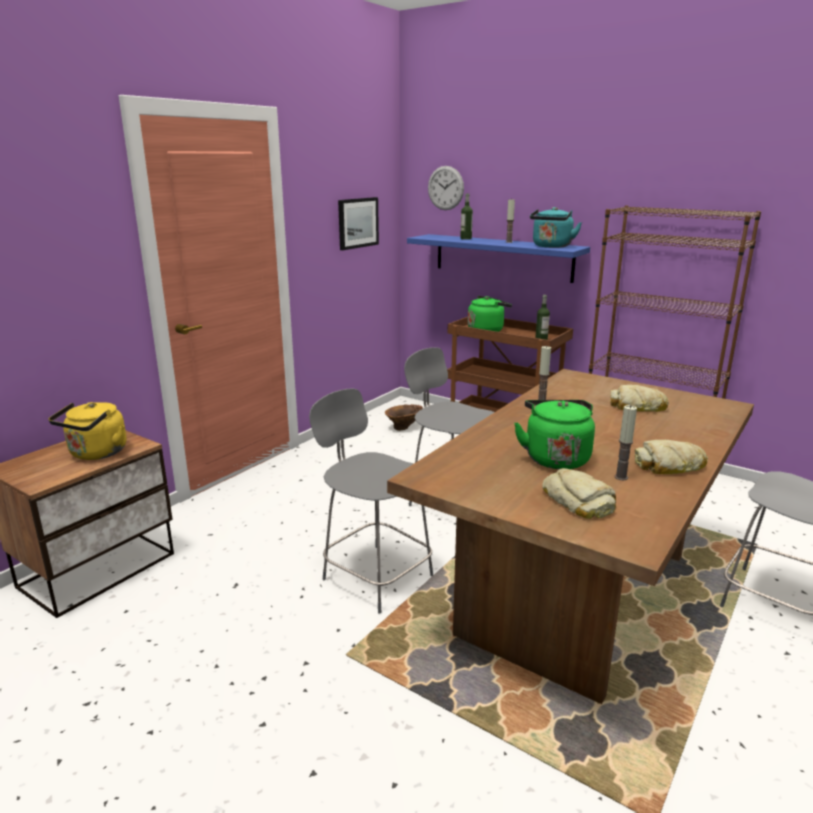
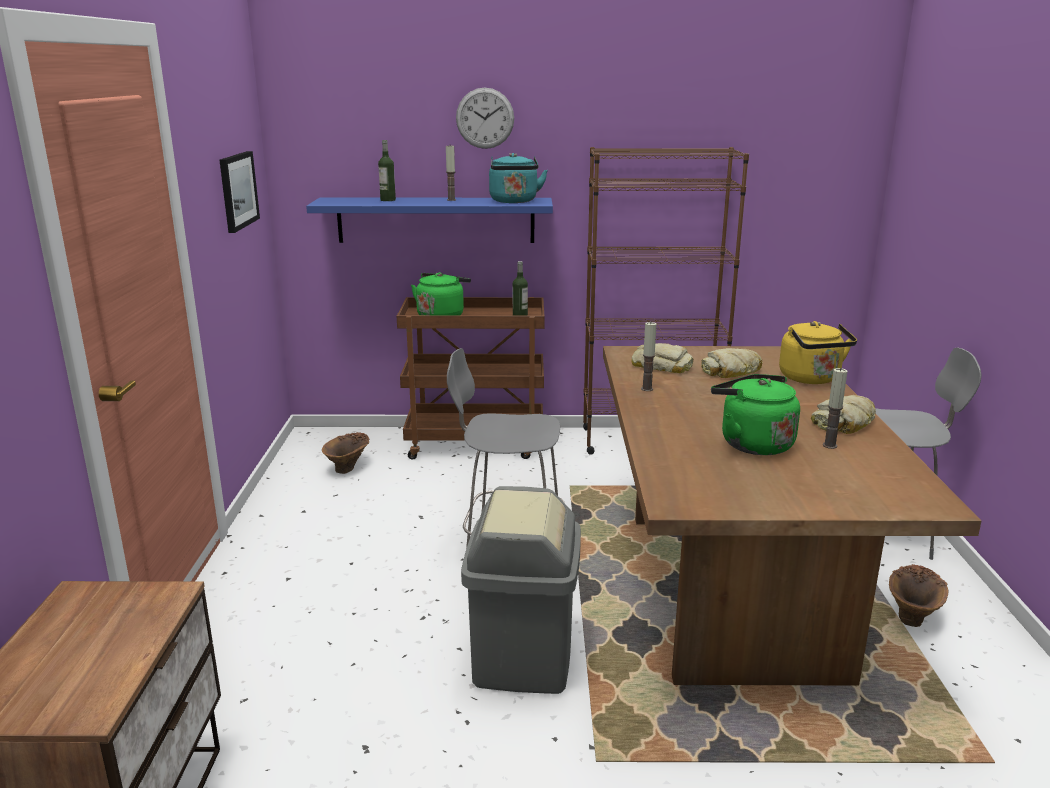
camera: 35 degrees left, 0 degrees up
(96, 454) = (116, 632): yellow kettle -> yellow kettle (812, 379)
(375, 575) = (522, 658): grey chair -> grey trash can
(445, 188) = (340, 133): wall clock -> wall clock (485, 118)
(578, 501) = (838, 480): bread -> bread (662, 366)
(728, 680) = (913, 616): none -> brown vase

